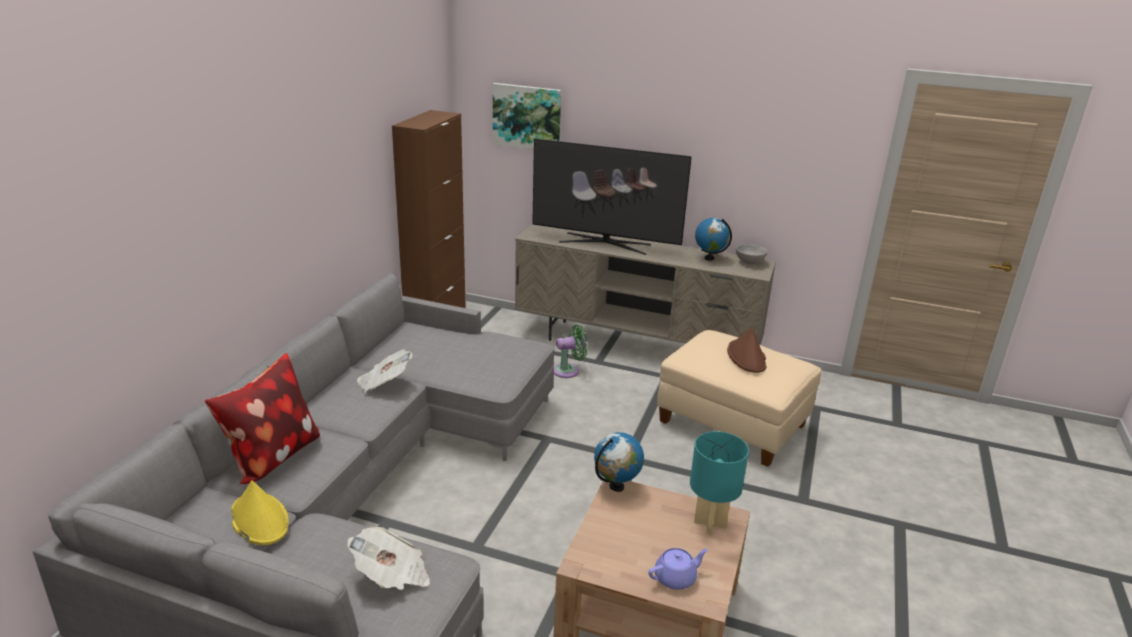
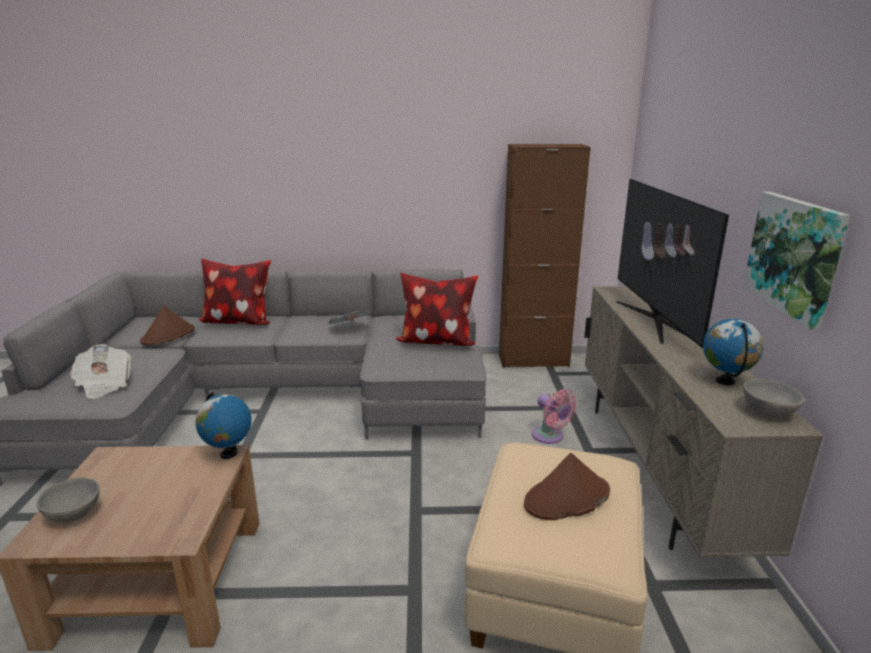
camera: 70 degrees right, 5 degrees down
(259, 519) = (168, 335): yellow hat -> brown hat
(469, 345) = (436, 342): none -> pillow
(527, 117) = (664, 162): picture -> picture (794, 256)
(569, 370) = (549, 437): green fan -> pink fan
(676, 578) = (75, 514): purple teapot -> grey bowl
(709, 524) = (166, 524): turquoise table lamp -> none

